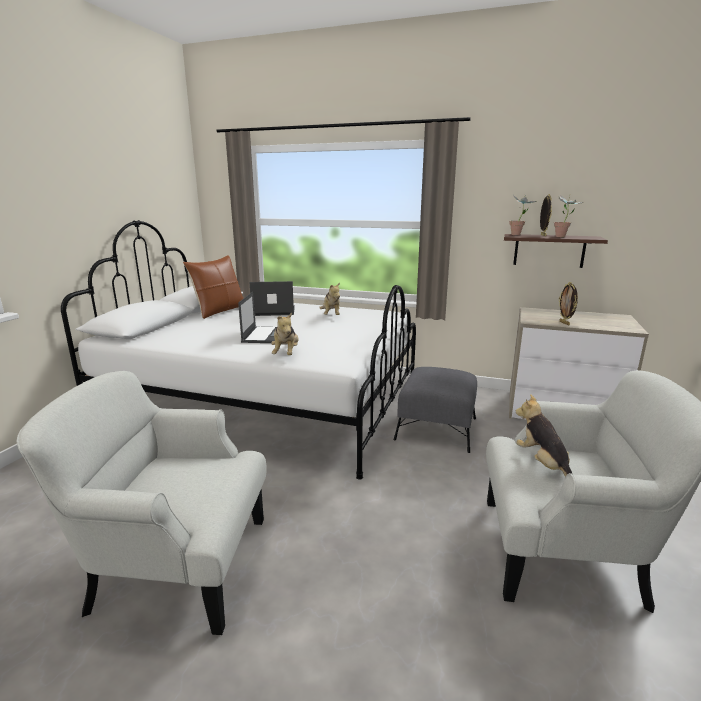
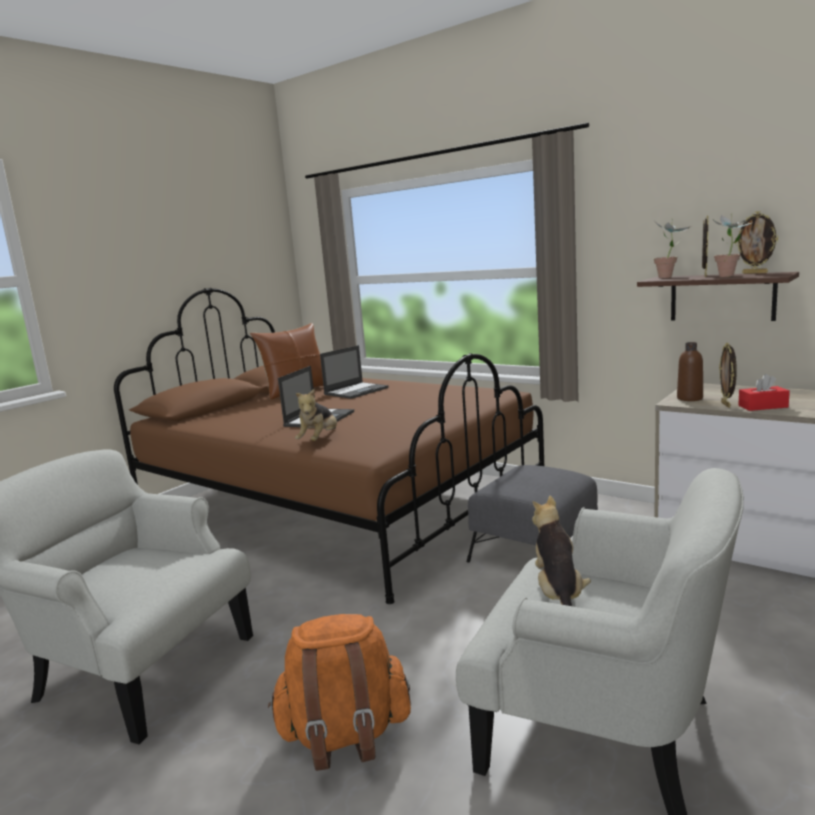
camera: 20 degrees right, 5 degrees down
(266, 402) = (340, 504): white bed -> brown bed
(273, 311) = (356, 391): laptop -> laptop turned 120 degrees clockwise
(331, 315) = (421, 395): plush toy -> none
(394, 591) = (345, 736): none -> orange backpack
(537, 319) = (689, 398): none -> brown bottle
(574, 235) = (755, 273): none -> picture frame
(587, 324) = (763, 406): none -> red tissue box

